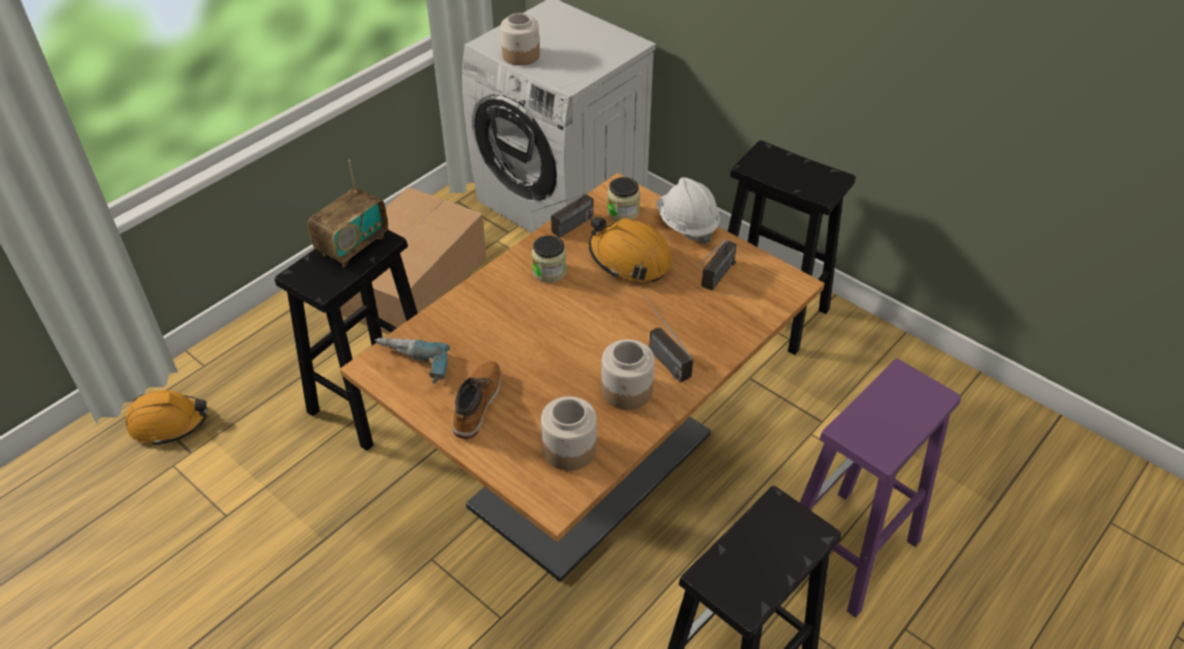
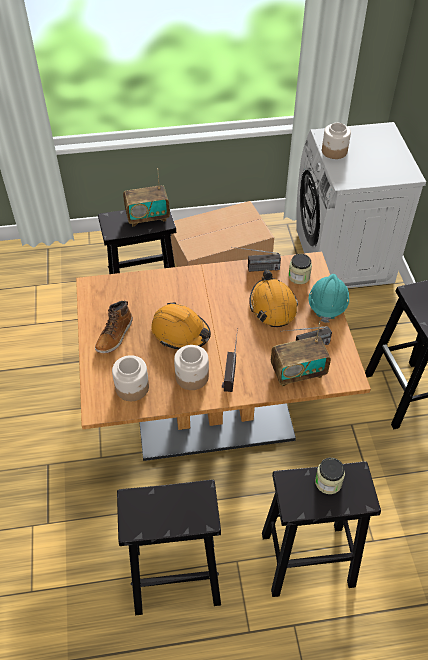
camera: 40 degrees right, 5 degrees up
(169, 423) = (51, 263): orange hard hat -> orange hard hat (180, 332)
(410, 365) = (107, 296): power drill -> none
(476, 404) = (115, 335): boot -> boot turned 150 degrees clockwise
(549, 272) = (223, 287): jar -> jar (328, 482)
(687, 224) = (327, 305): white hard hat -> turquoise hard hat
(736, 312) = (298, 372): none -> radio
(847, 552) = (305, 560): purple stool -> black stool

